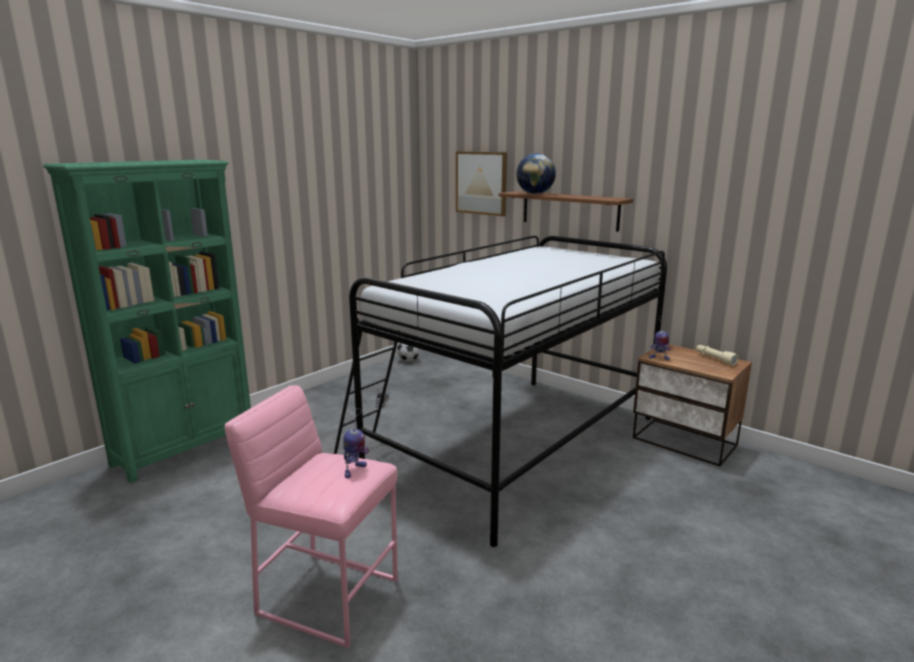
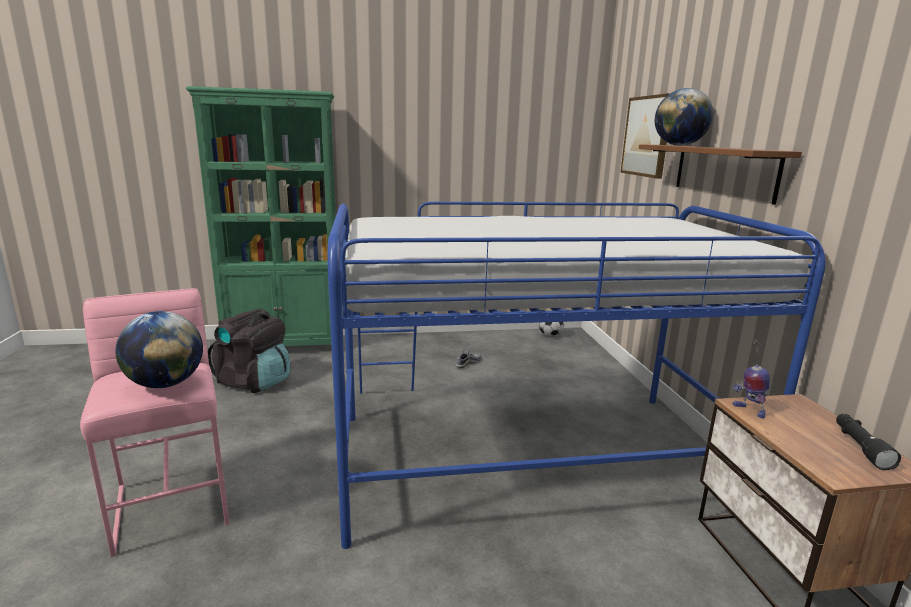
camera: 40 degrees right, 0 degrees up
(216, 488) = (254, 382): none -> black backpack
(354, 470) = (166, 384): toy robot -> globe
(513, 445) = (527, 456): black bed -> blue bed
(715, 359) = (860, 447): beige flashlight -> black flashlight

